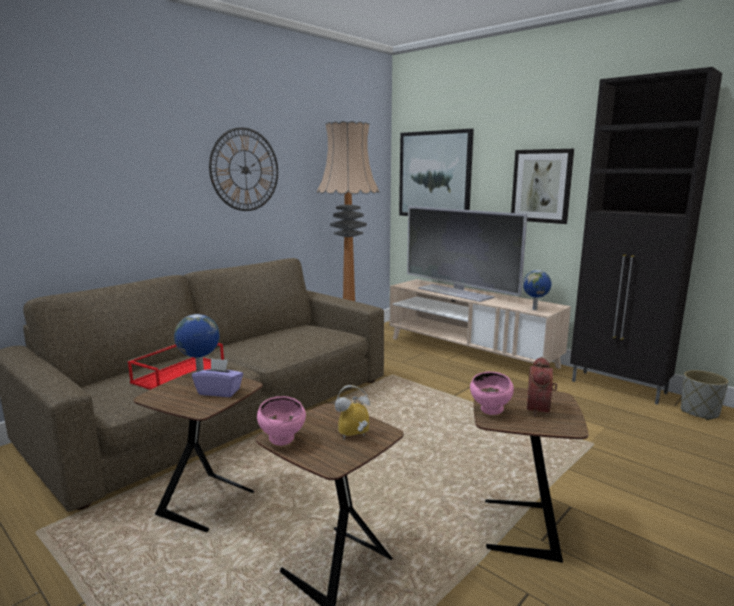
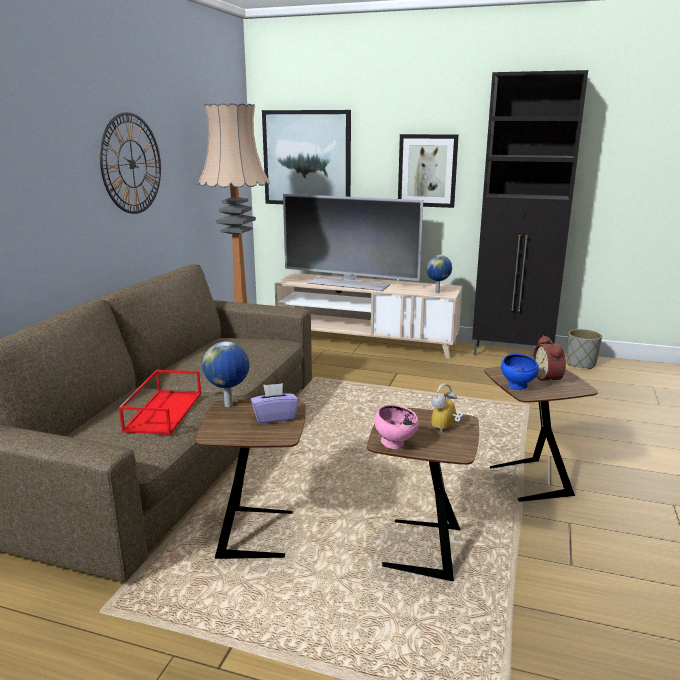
camera: 25 degrees left, 5 degrees up
(491, 412) = (518, 387): pink bowl -> blue bowl

